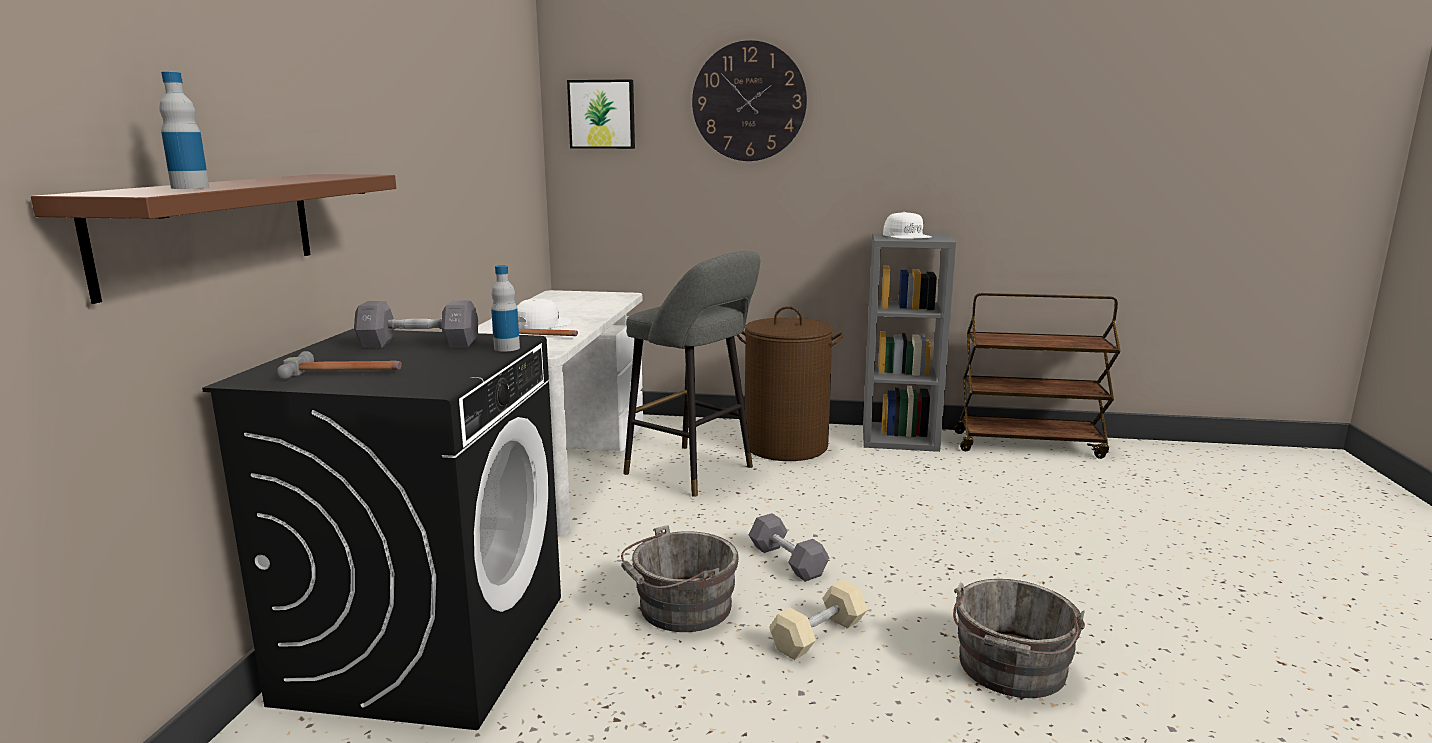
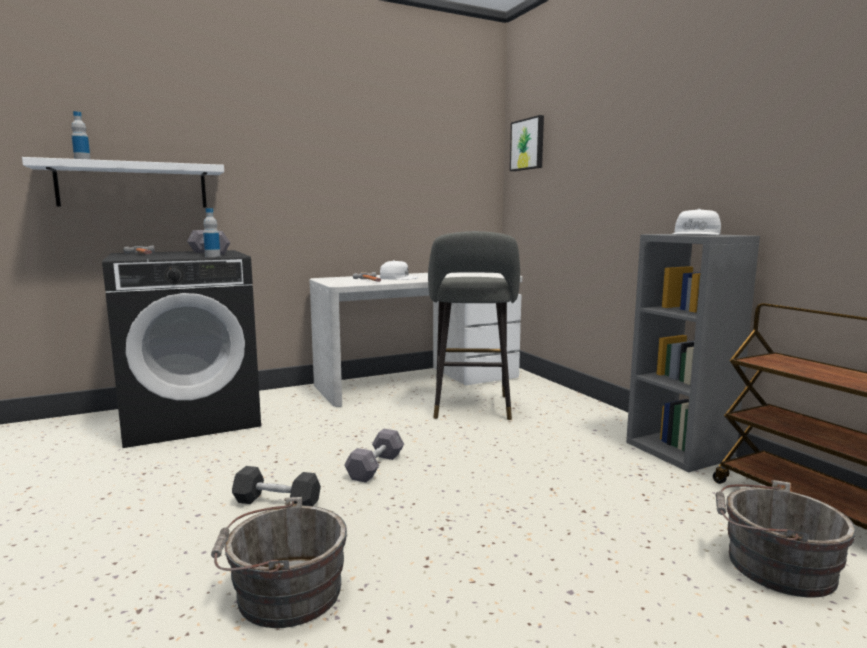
camera: 55 degrees right, 5 degrees down
(210, 229) = (133, 186): brown shelf -> white shelf
(680, 609) = (276, 455): grey bucket -> grey bucket (773, 565)
(749, 102) = (606, 118): wall clock -> none
(786, 446) = (569, 419): brown laundry basket -> none
(818, 635) = (277, 502): beige dumbbell -> black dumbbell

